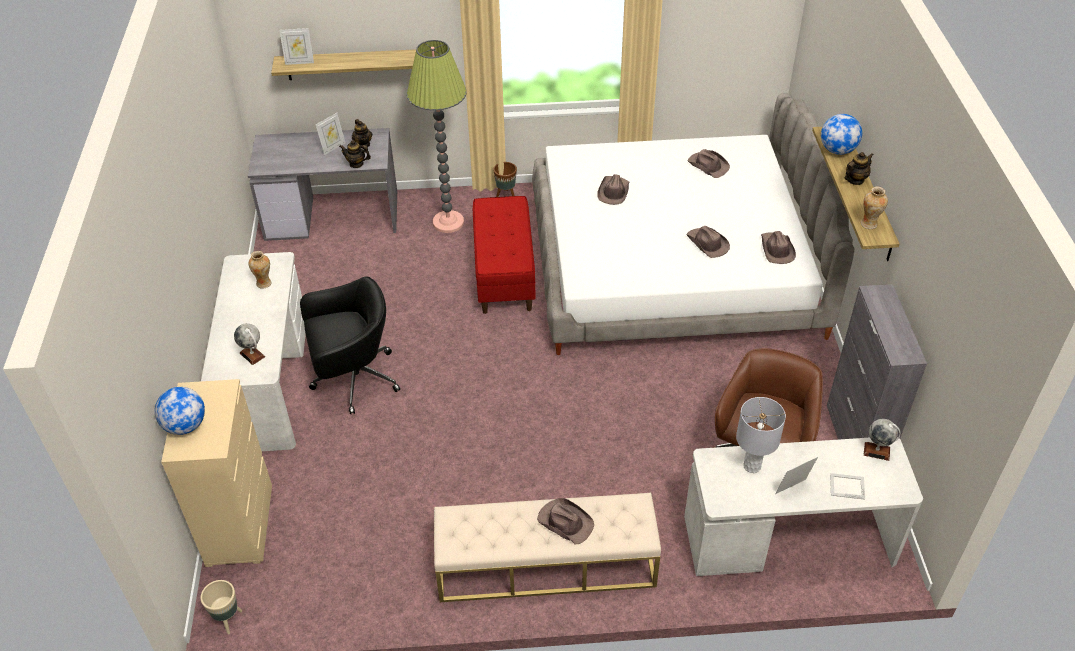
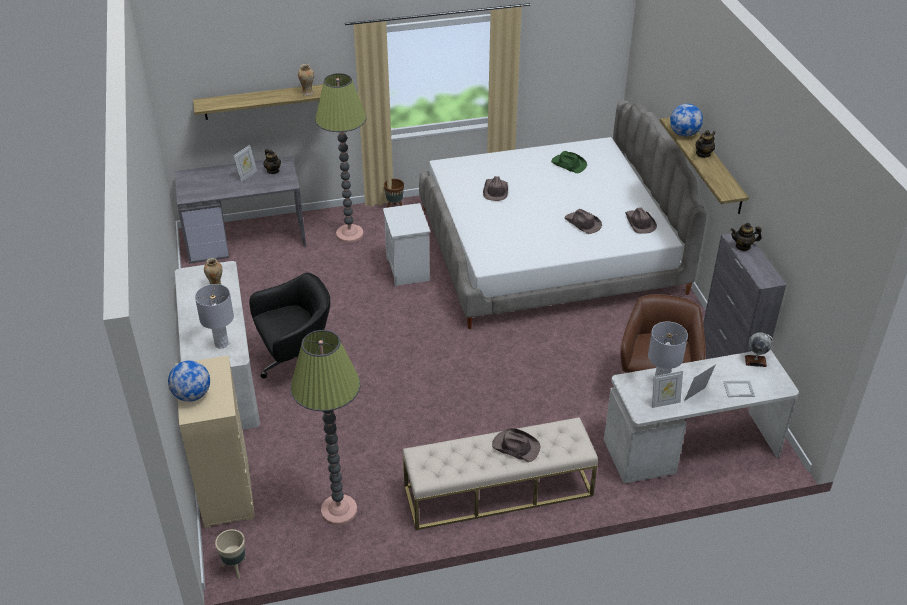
camera: 10 degrees left, 5 degrees down
(252, 355) = (221, 344): globe -> grey table lamp
(299, 62) = (217, 102): picture frame -> picture frame (664, 403)
(356, 164) = (271, 186): teapot -> teapot (743, 246)
(358, 565) = (339, 510): none -> floor lamp
(504, 274) = (408, 270): red bench -> white nightstand
(708, 165) = (568, 164): brown hat -> green hat
(869, 224) = (722, 185): vase -> vase (307, 93)

